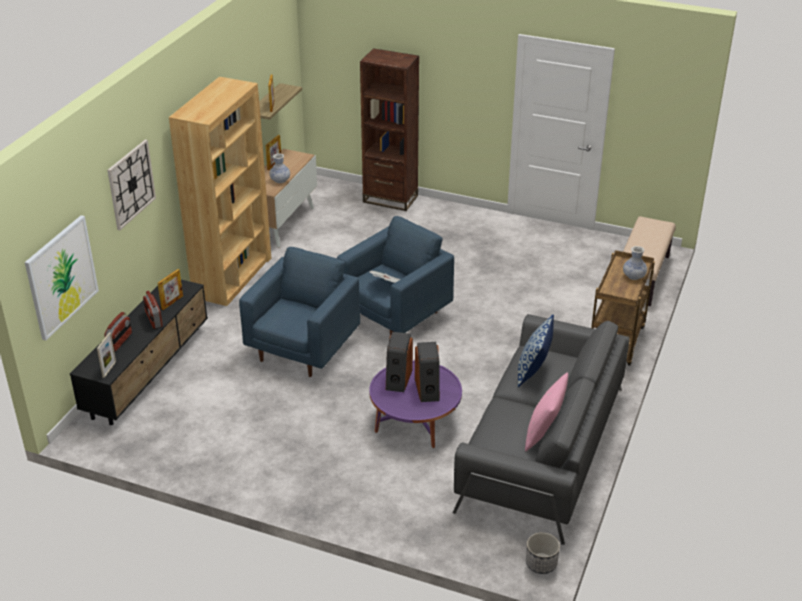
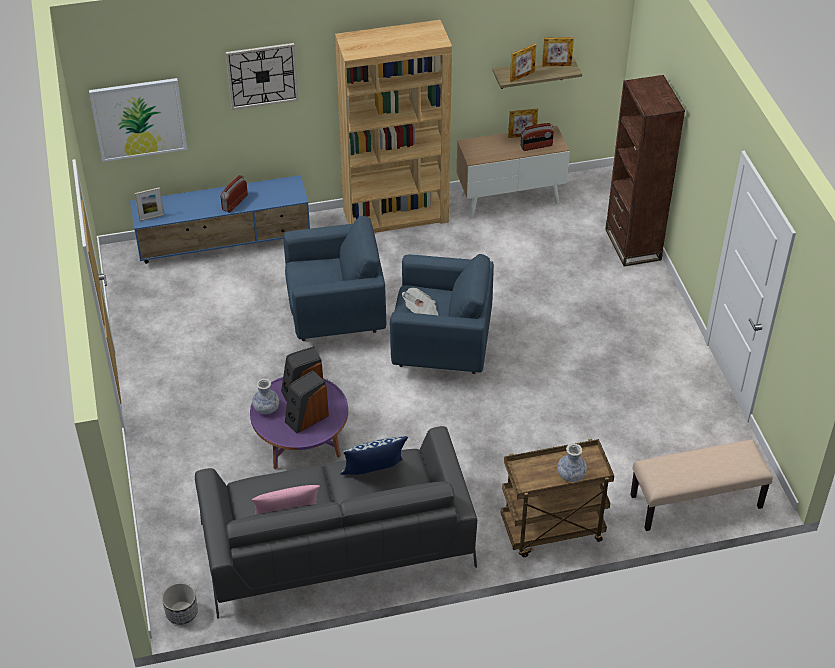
camera: 55 degrees right, 10 degrees up
(120, 341) = (190, 202): radio -> radio (536, 146)
(148, 371) = (225, 243): black tv stand -> blue tv stand
(172, 302) = (266, 199): picture frame -> picture frame (556, 65)
(280, 180) = (498, 154): vase -> vase (266, 408)

